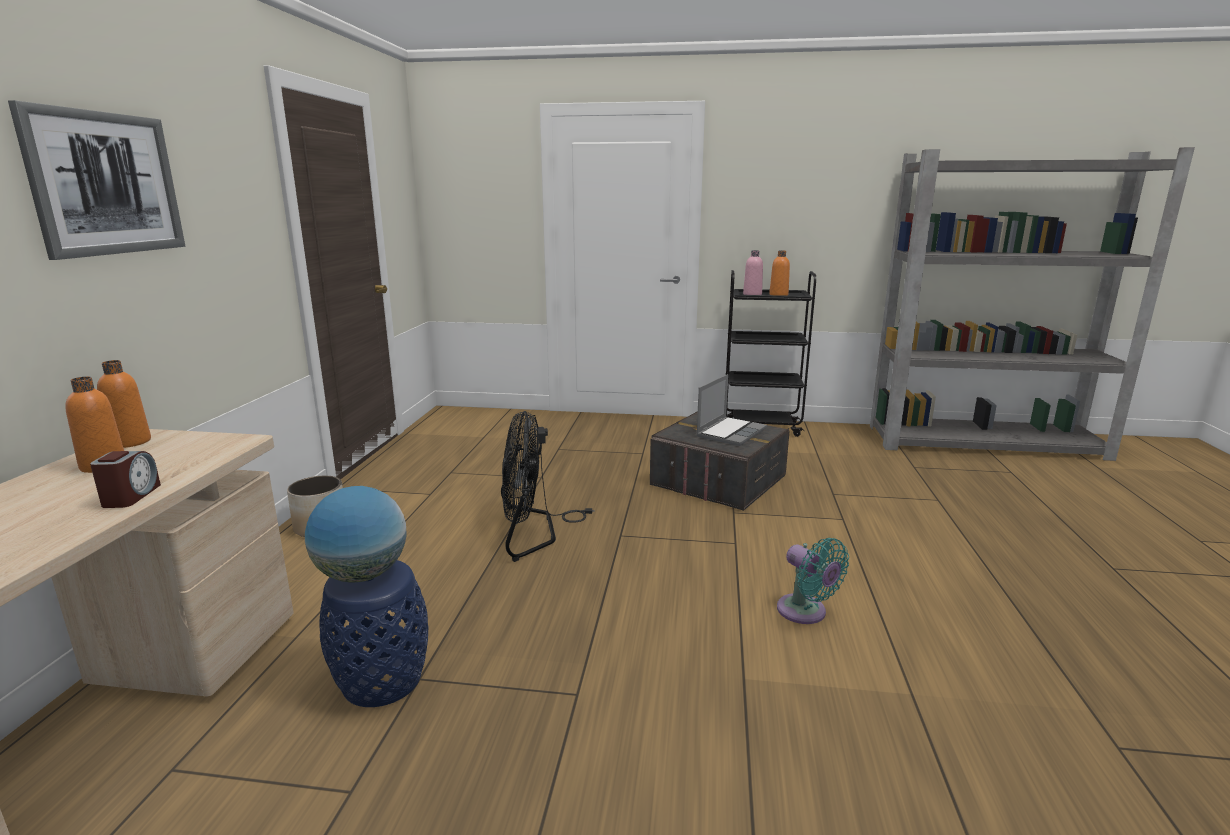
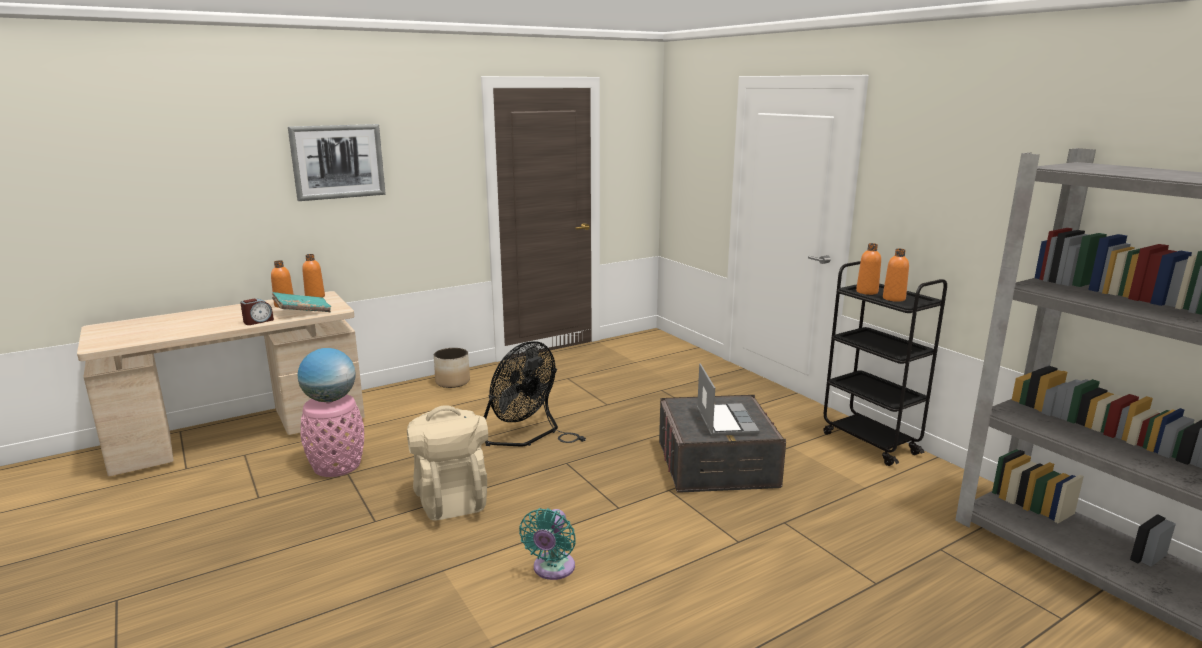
camera: 50 degrees right, 0 degrees up
(180, 461) = (303, 311): none -> turquoise book
(382, 681) = (337, 466): blue stool -> pink stool
(597, 622) = (451, 498): none -> beige backpack
(731, 432) = (725, 421): laptop -> laptop turned 90 degrees counterclockwise
(752, 294) = (867, 292): pink bottle -> orange bottle

